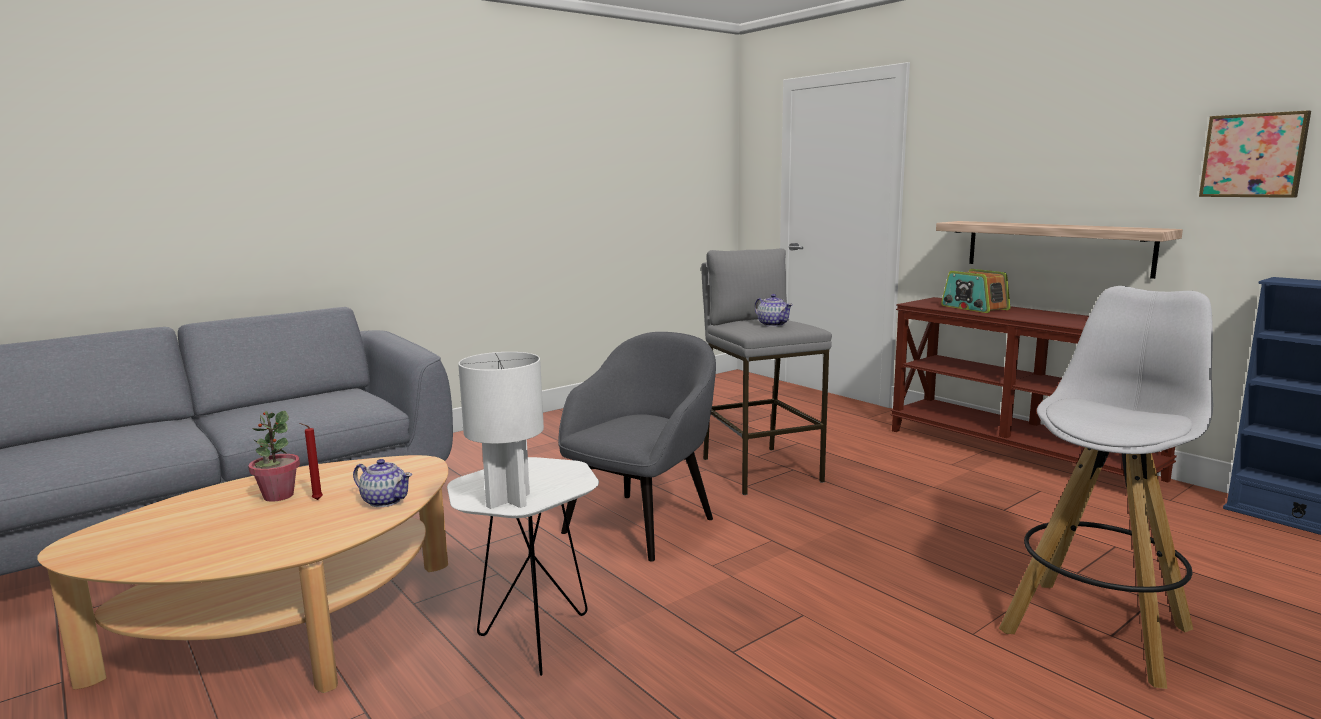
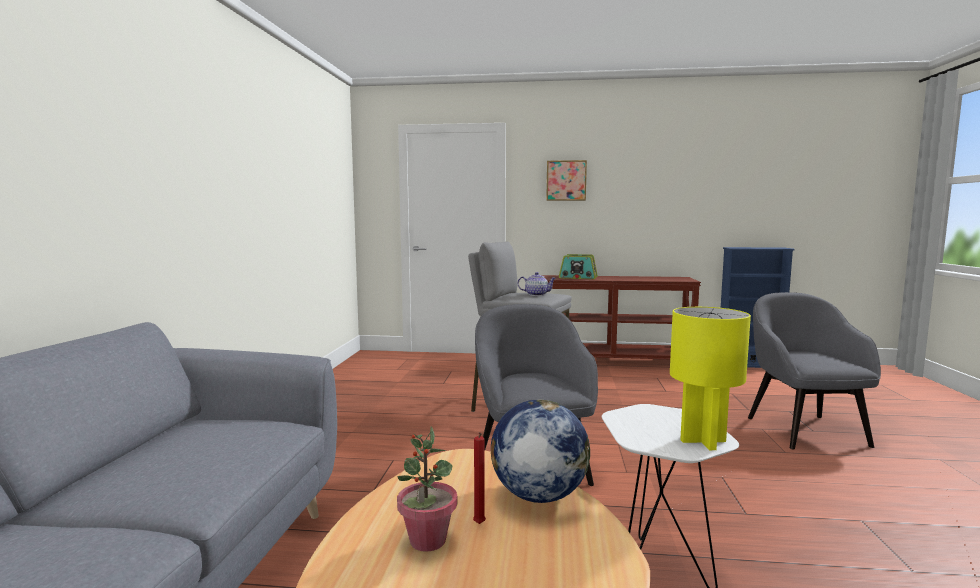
camera: 45 degrees left, 5 degrees down
(385, 501) = (538, 495): teapot -> globe
(509, 500) = (703, 440): white table lamp -> yellow table lamp
(1056, 247) = (612, 238): shelf -> none
(1096, 629) = (804, 430): white stool -> grey armchair
(1254, 155) = (708, 188): picture -> picture (566, 180)

